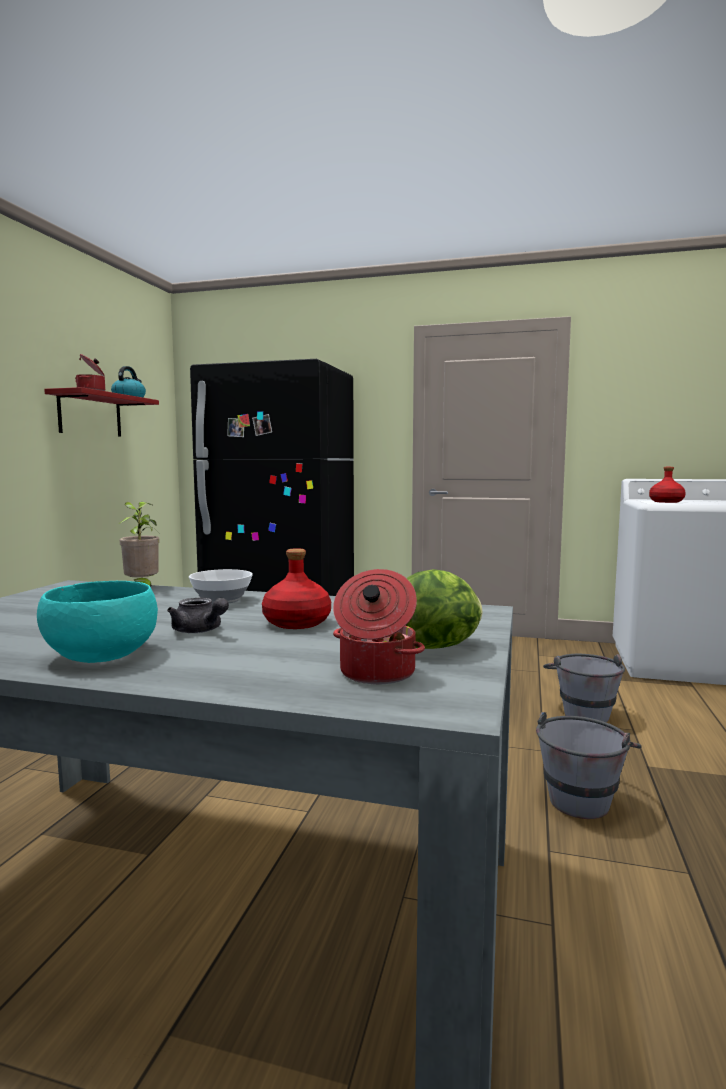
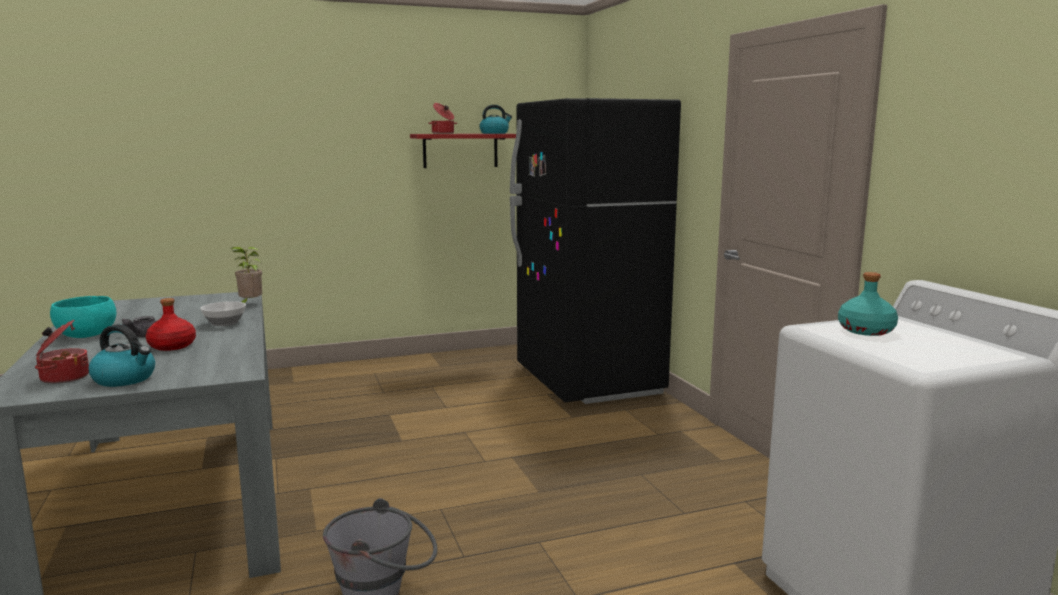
camera: 55 degrees right, 5 degrees up
(437, 647) = (125, 379): lettuce -> kettle
(581, 712) = (590, 559): grey bucket -> none
(666, 502) = (865, 331): red bottle -> turquoise bottle

